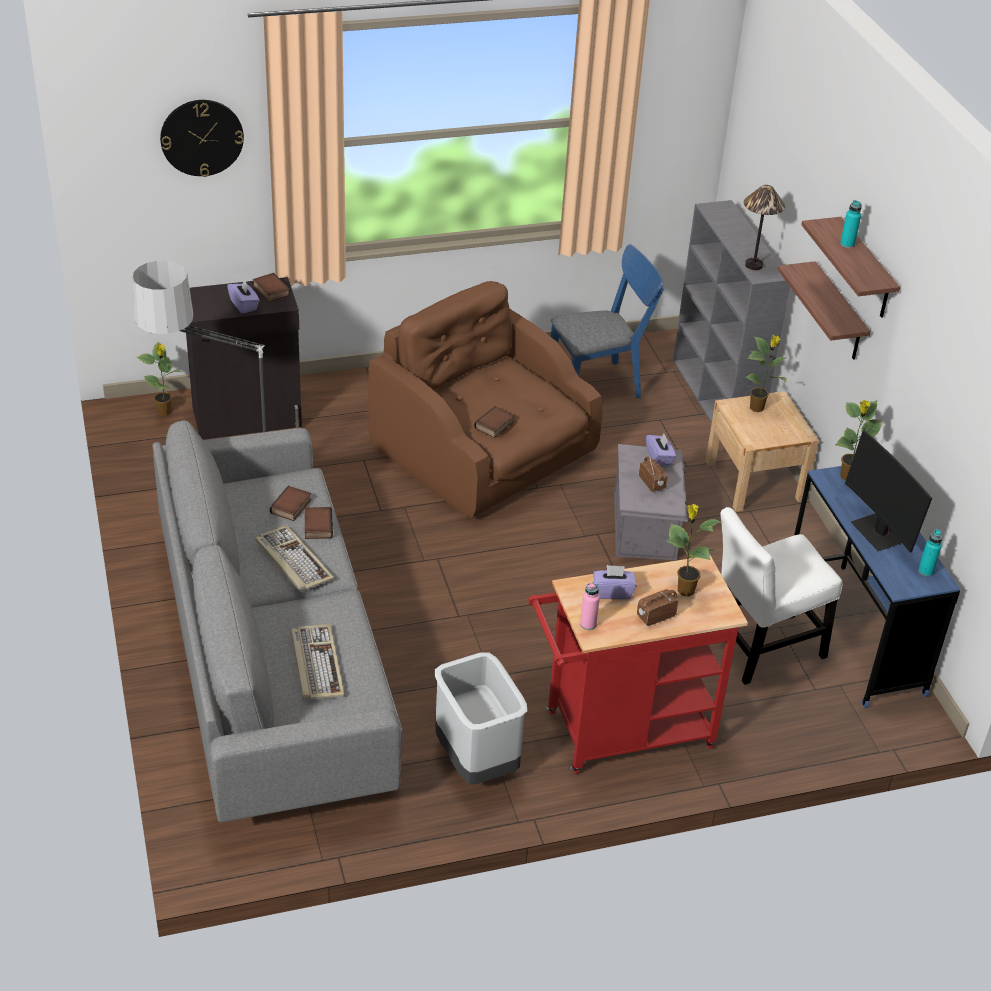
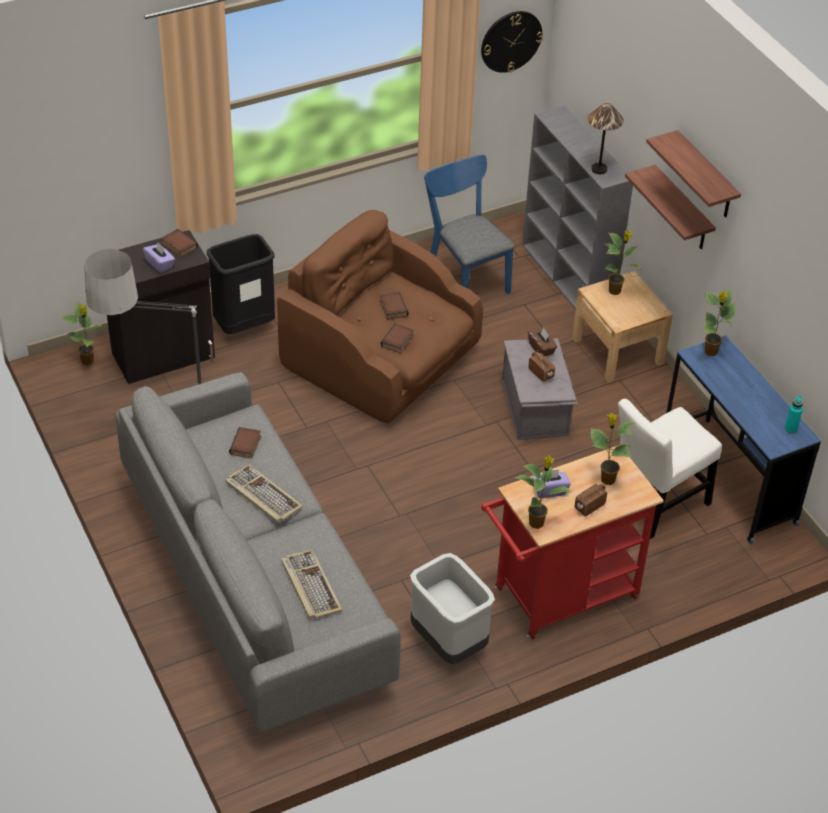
camera: 10 degrees left, 5 degrees up
(202, 137) = (105, 122): wall clock -> wall clock (511, 41)
(317, 526) = (273, 460): book -> book (392, 308)
(343, 401) = (244, 326): none -> black trash can
(588, 624) = (537, 522): pink bottle -> potted plant
(600, 384) = (465, 277): blue chair -> blue chair turned 90 degrees counterclockwise
(659, 458) = (541, 348): purple tissue box -> brown tissue box
(847, 244) = (689, 157): turquoise bottle -> none
(879, 532) = (747, 400): monitor -> none

